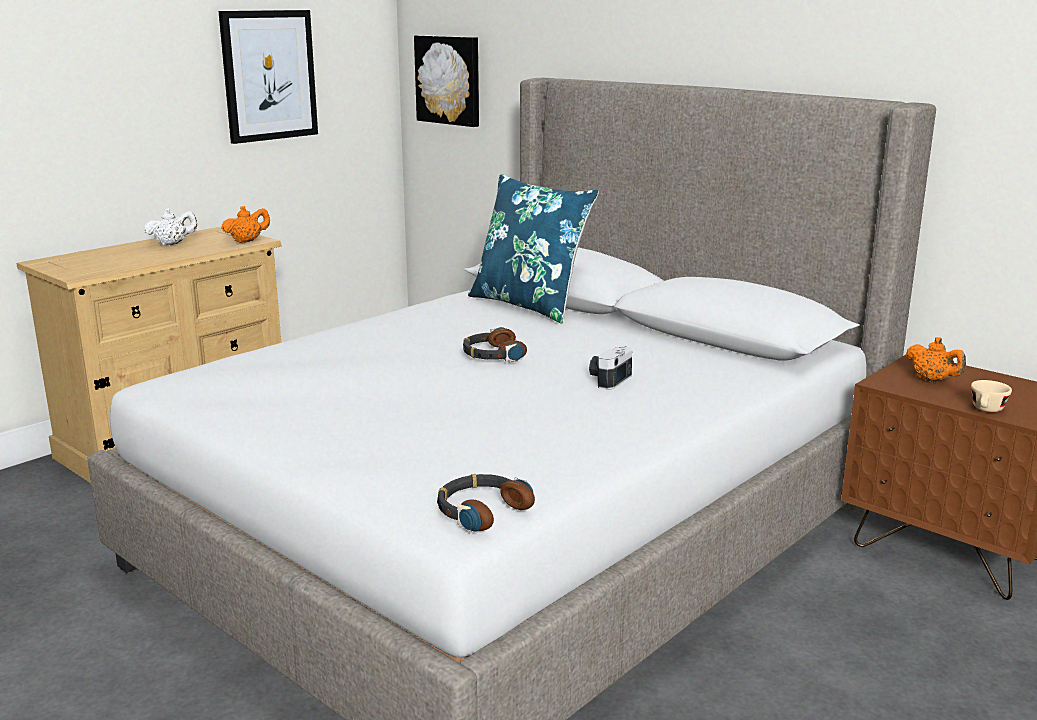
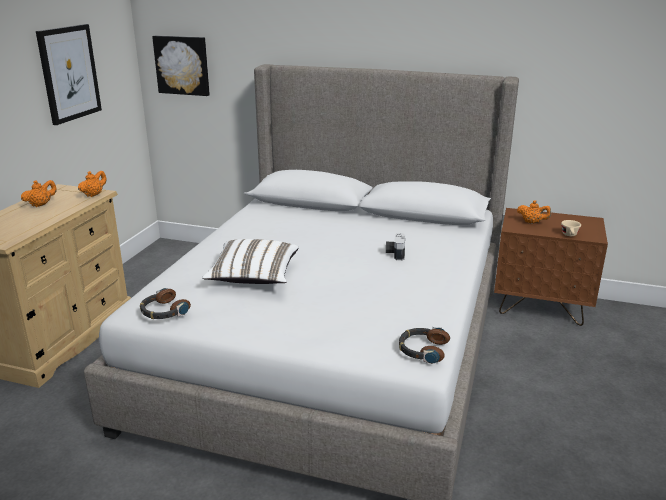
camera: 25 degrees left, 5 degrees up
(172, 244) = (41, 205): white teapot -> orange teapot
(356, 372) = (253, 277): none -> white pillow
(492, 355) = (317, 249): headphones -> headphones (163, 311)
(529, 305) = (297, 211): blue pillow -> none

